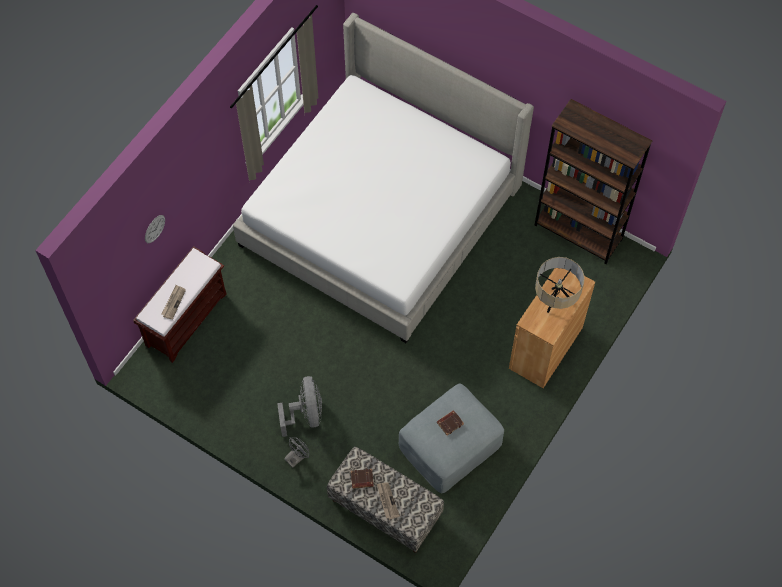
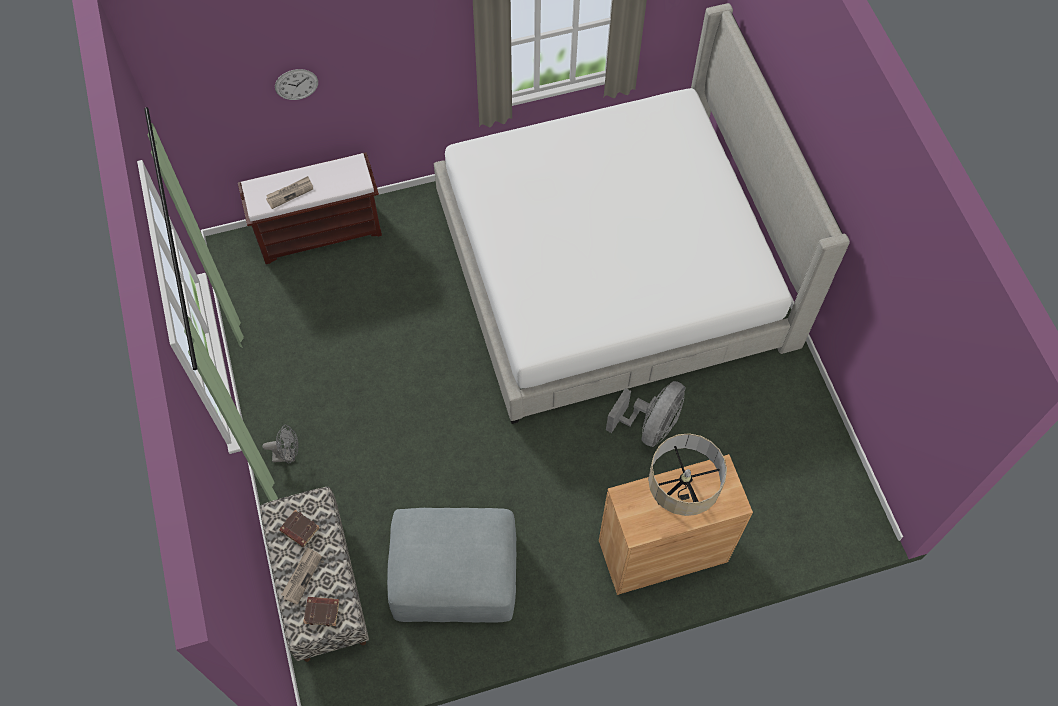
camera: 40 degrees right, 0 degrees up
(305, 414) = (339, 417): grey fan -> grey fan (650, 426)
(450, 423) = (451, 545): brown book -> brown book (322, 611)
(578, 232) = (822, 449): brown bookcase -> none

